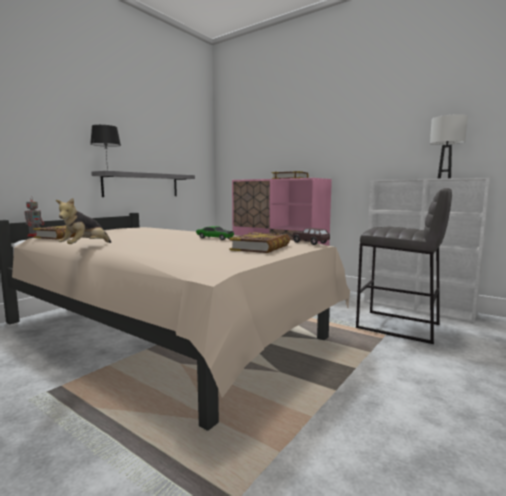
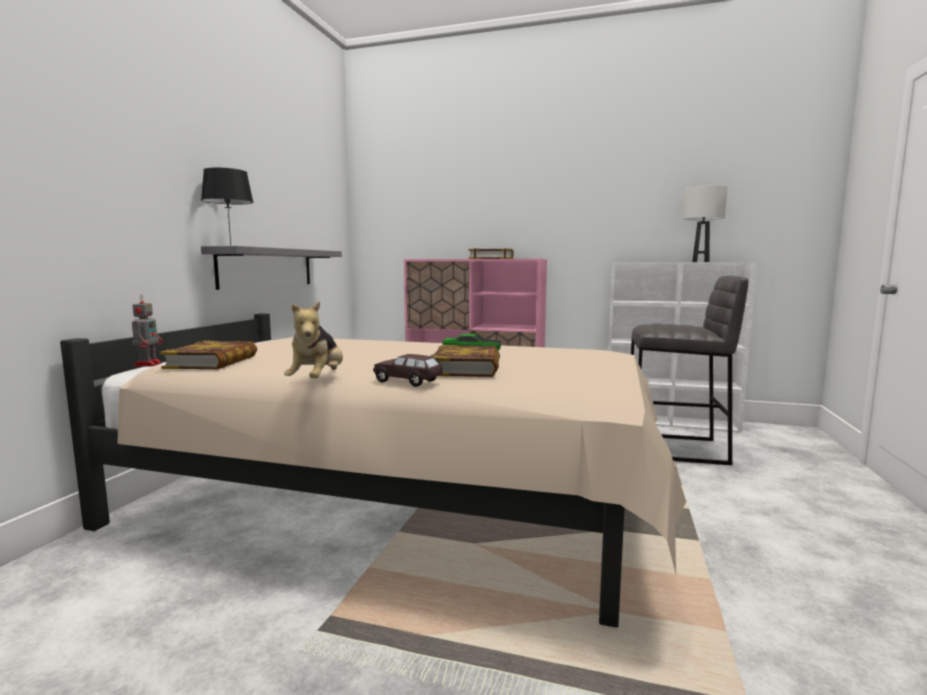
camera: 20 degrees left, 0 degrees up
(261, 247) = (575, 363): book -> book (467, 368)
(310, 243) = (608, 351): brown toy car -> brown toy car (407, 381)

